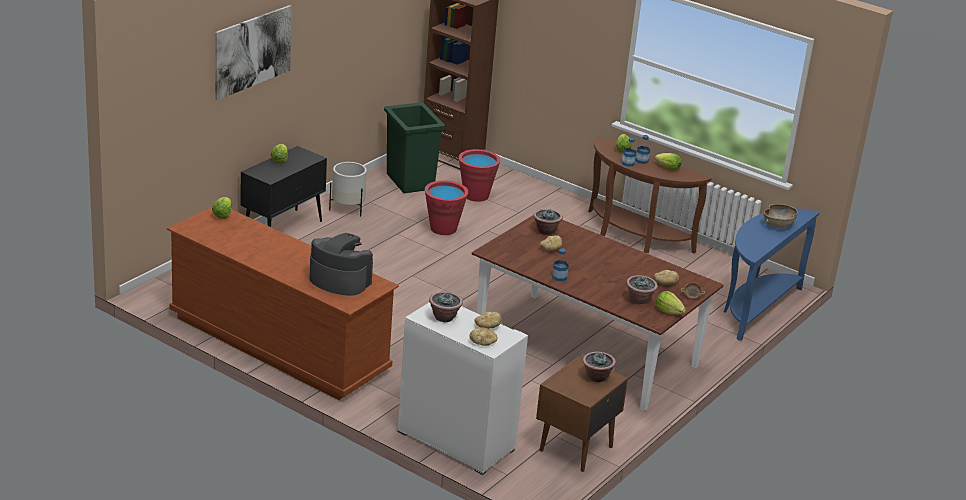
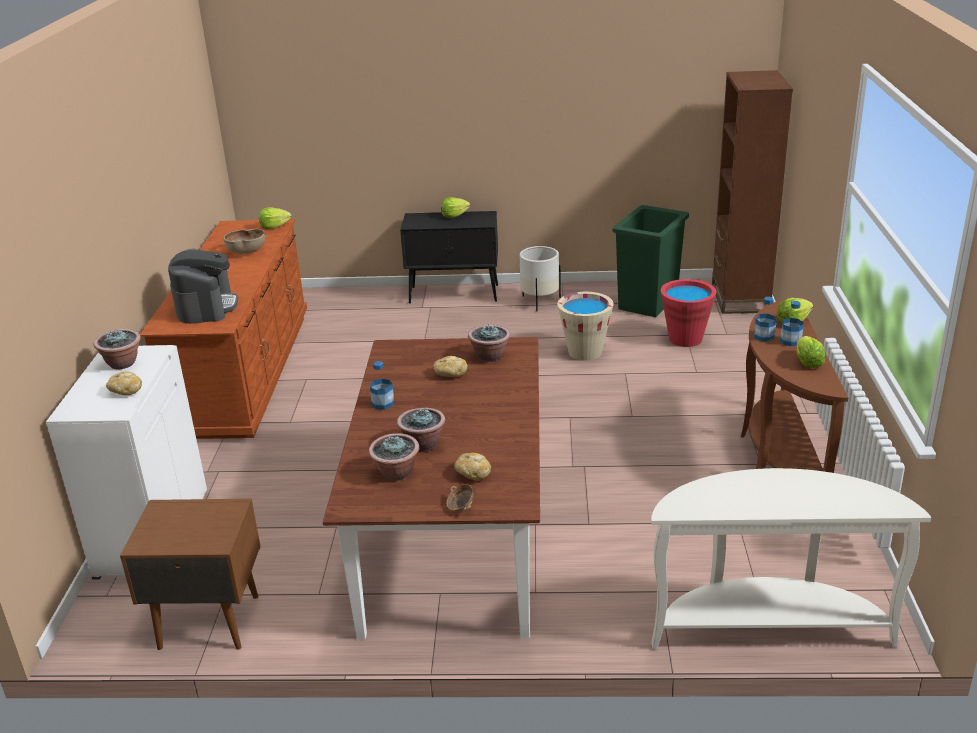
camera: 60 degrees right, 0 degrees up
(253, 51) = (415, 78): picture -> none
(443, 228) = (585, 352): red bucket -> beige bucket
(483, 342) = (82, 402): bread -> none
(596, 377) = (205, 531): potted plant -> potted plant (422, 444)
(669, 311) = (391, 506): lettuce -> none
(755, 308) = (767, 625): blue console table -> white console table
(778, 225) = (810, 497): brown bowl -> brown bowl (246, 252)

